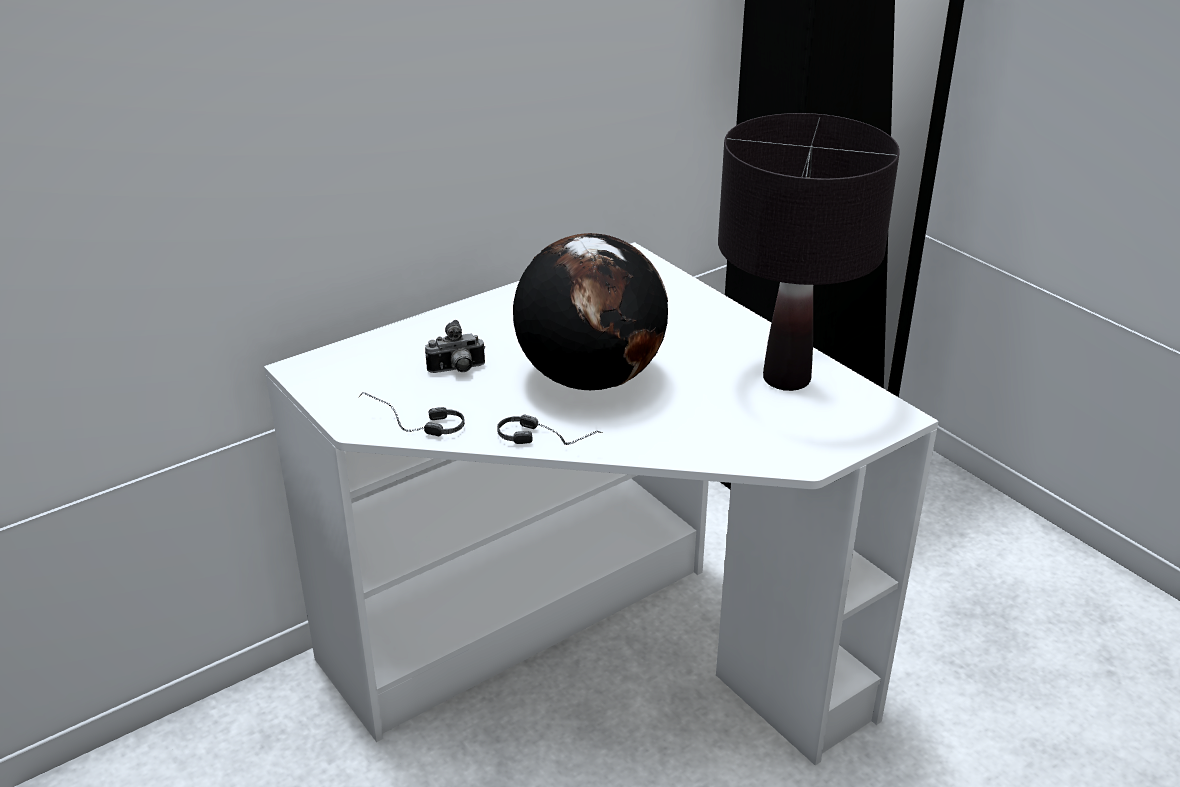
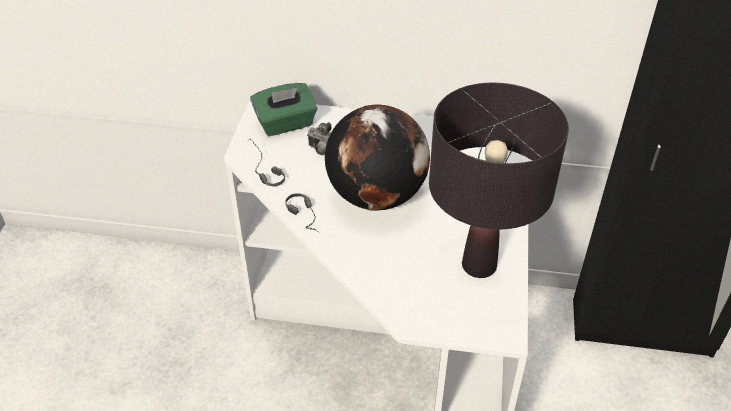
camera: 45 degrees right, 10 degrees up
(362, 368) = (285, 124): none -> green tissue box

